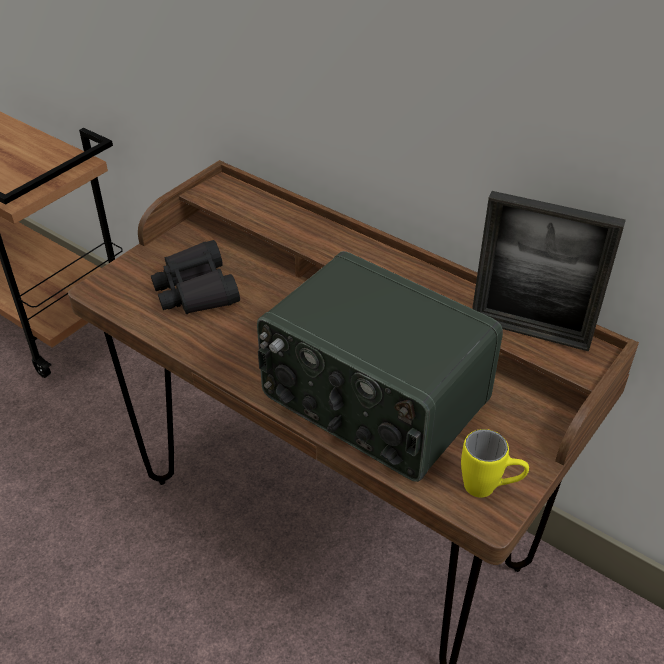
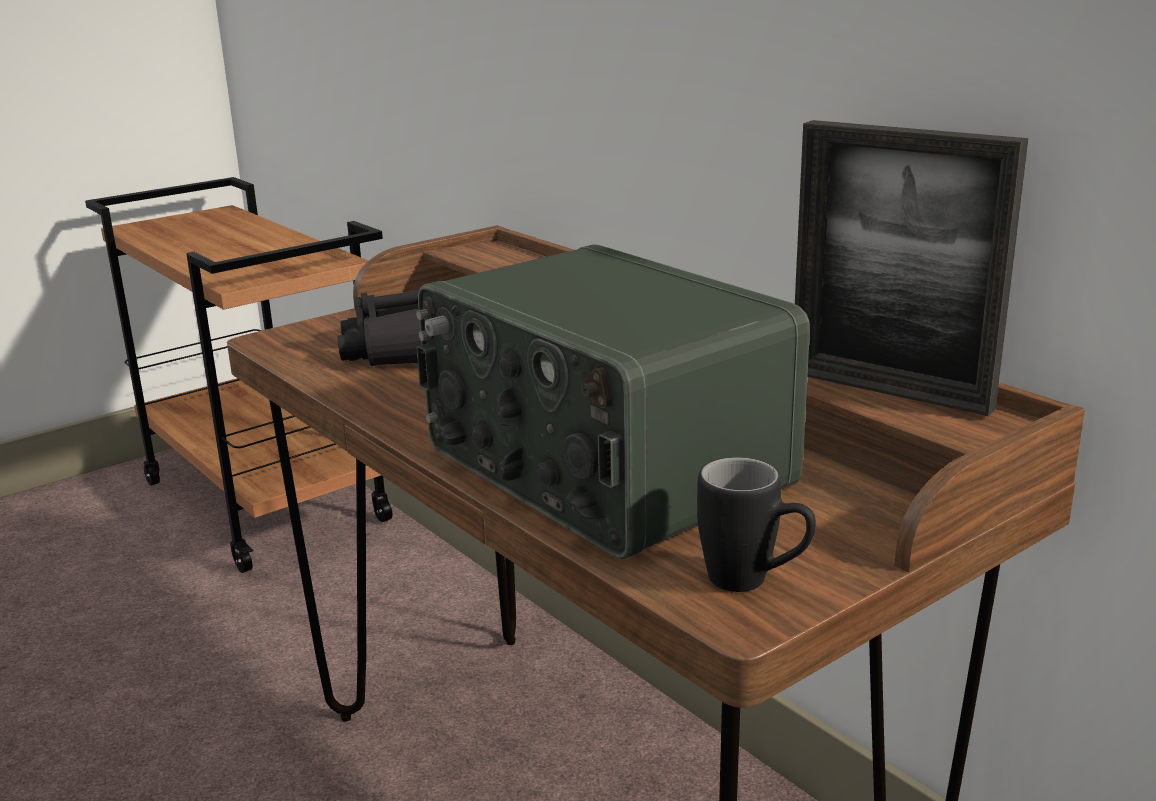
camera: 15 degrees right, 20 degrees down
(489, 488) = (754, 583): yellow mug -> black mug

